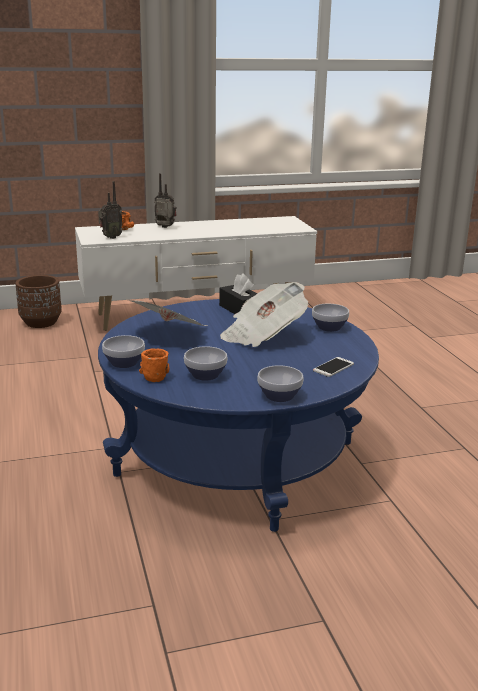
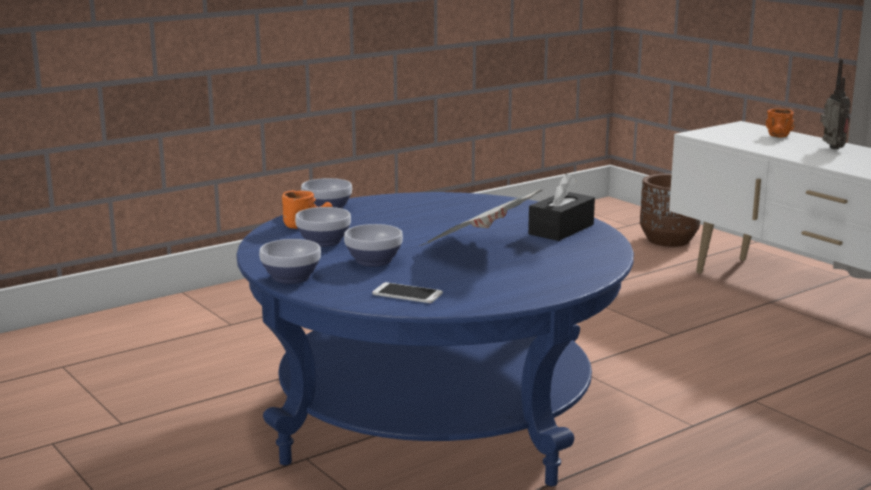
camera: 70 degrees right, 5 degrees down
(110, 237) = (727, 137): radio -> none
(170, 335) = (430, 213): newspaper -> none
(330, 328) = (558, 279): bowl -> bowl (373, 262)

